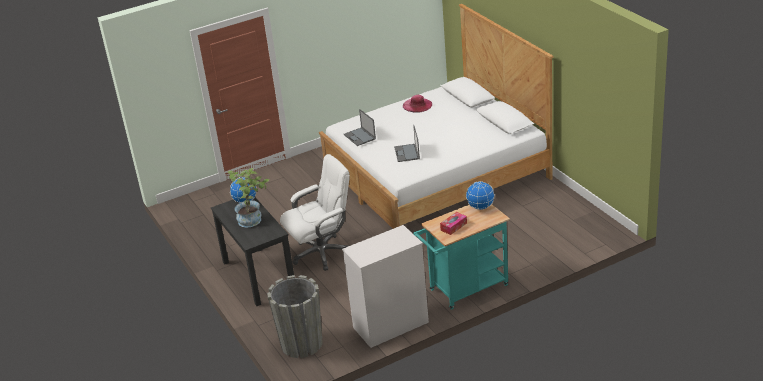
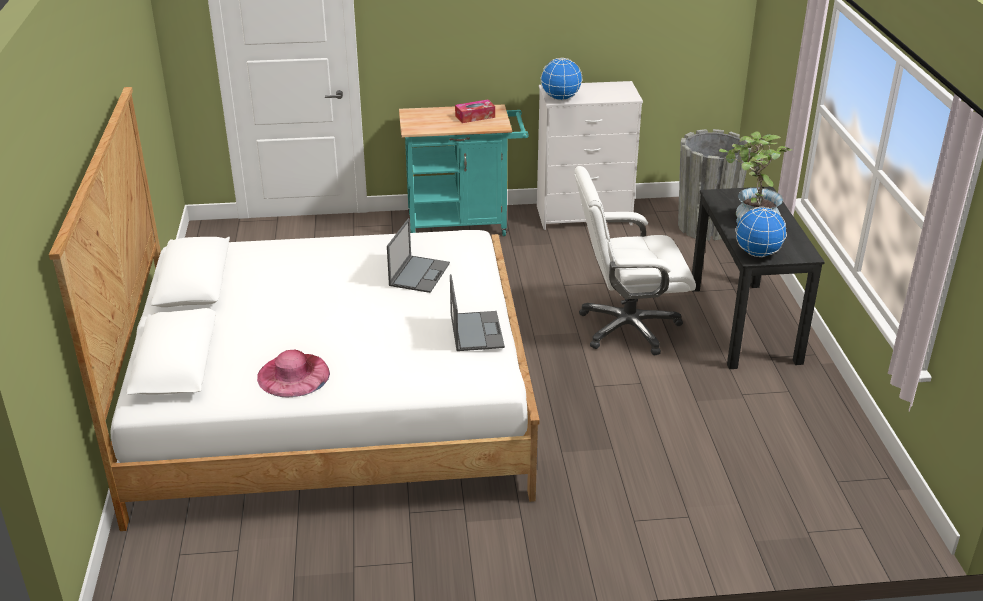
camera: 160 degrees left, 0 degrees up
(480, 207) = (418, 126): globe -> globe (560, 98)

